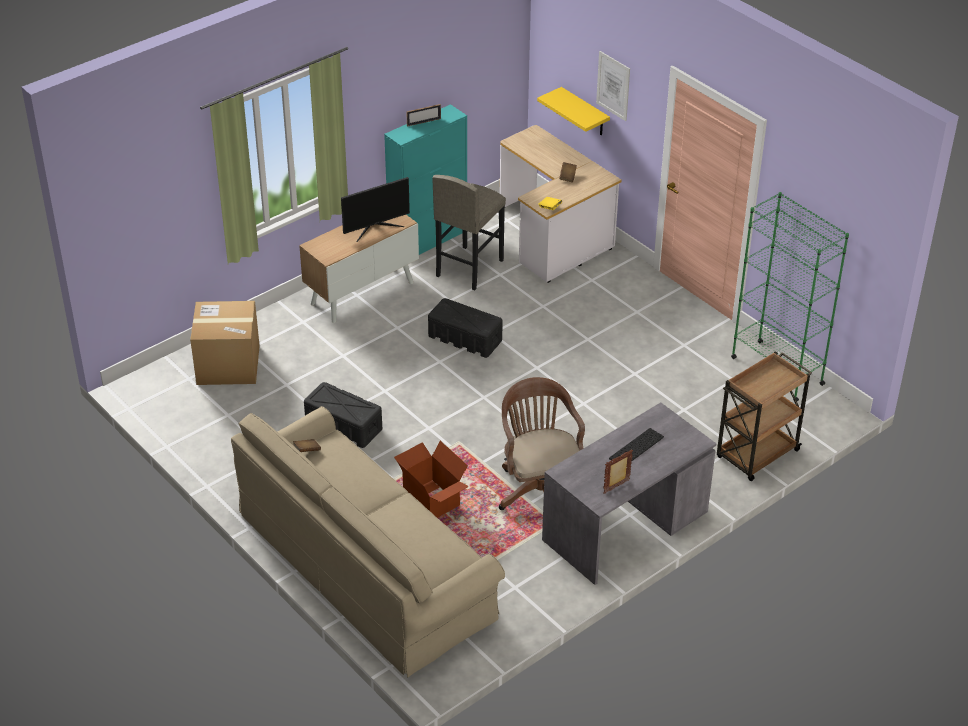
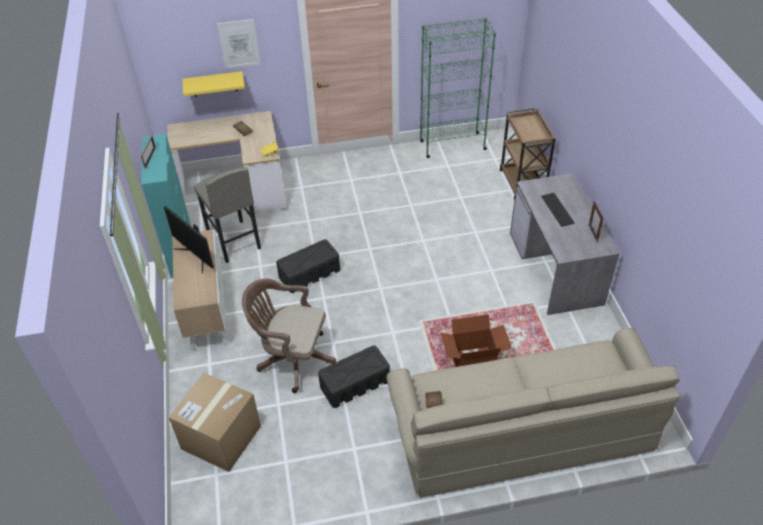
camera: 60 degrees left, 5 degrees up
(375, 228) = (196, 255): monitor -> monitor turned 135 degrees clockwise
(540, 489) = (495, 296): brown office chair -> brown office chair (292, 359)

